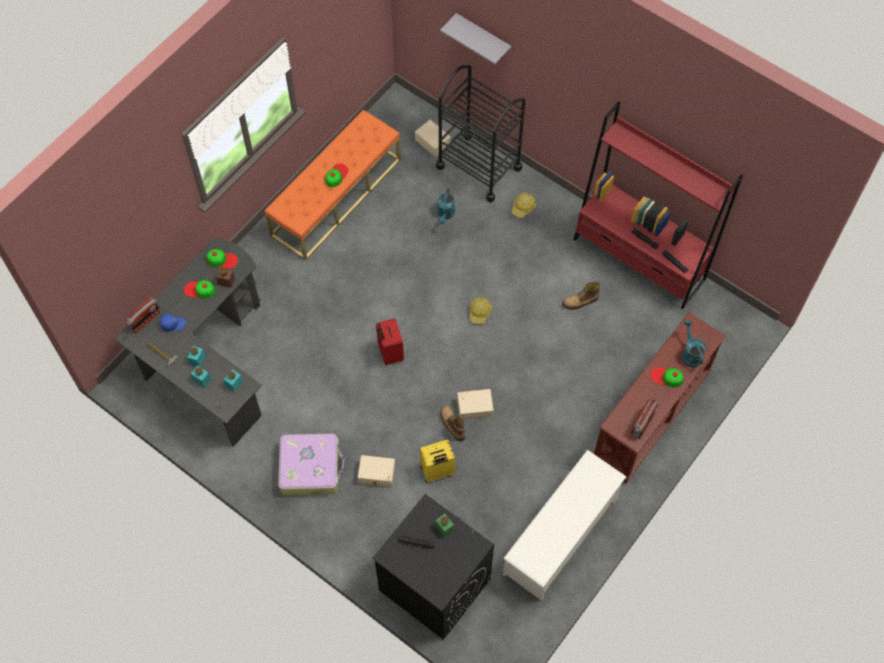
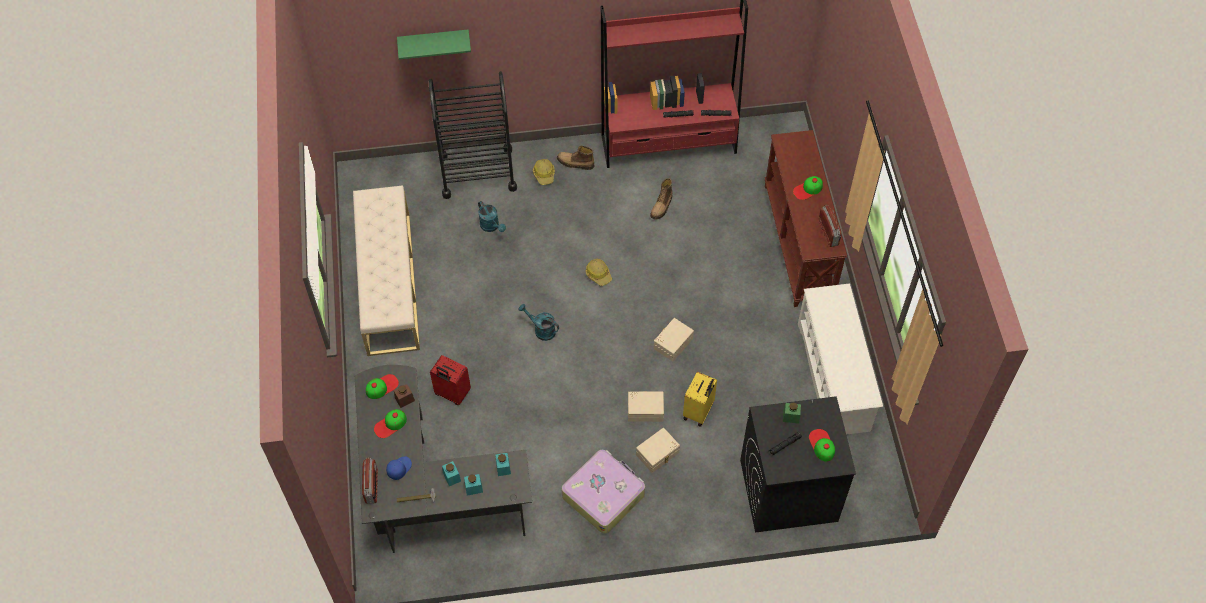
camera: 45 degrees left, 5 degrees down
(336, 175) = (390, 255): cap -> cap (822, 445)
(336, 196) = (389, 283): orange bench -> beige bench
(389, 353) = (566, 360): red suitcase -> red suitcase (452, 394)
(433, 141) = (419, 181): beige storage box -> beige storage box (645, 409)
(452, 424) = (671, 370): boot -> boot (575, 163)
(483, 37) = (434, 42): grey shelf -> green shelf
(690, 353) = (804, 160): turquoise watering can -> turquoise watering can (541, 330)

